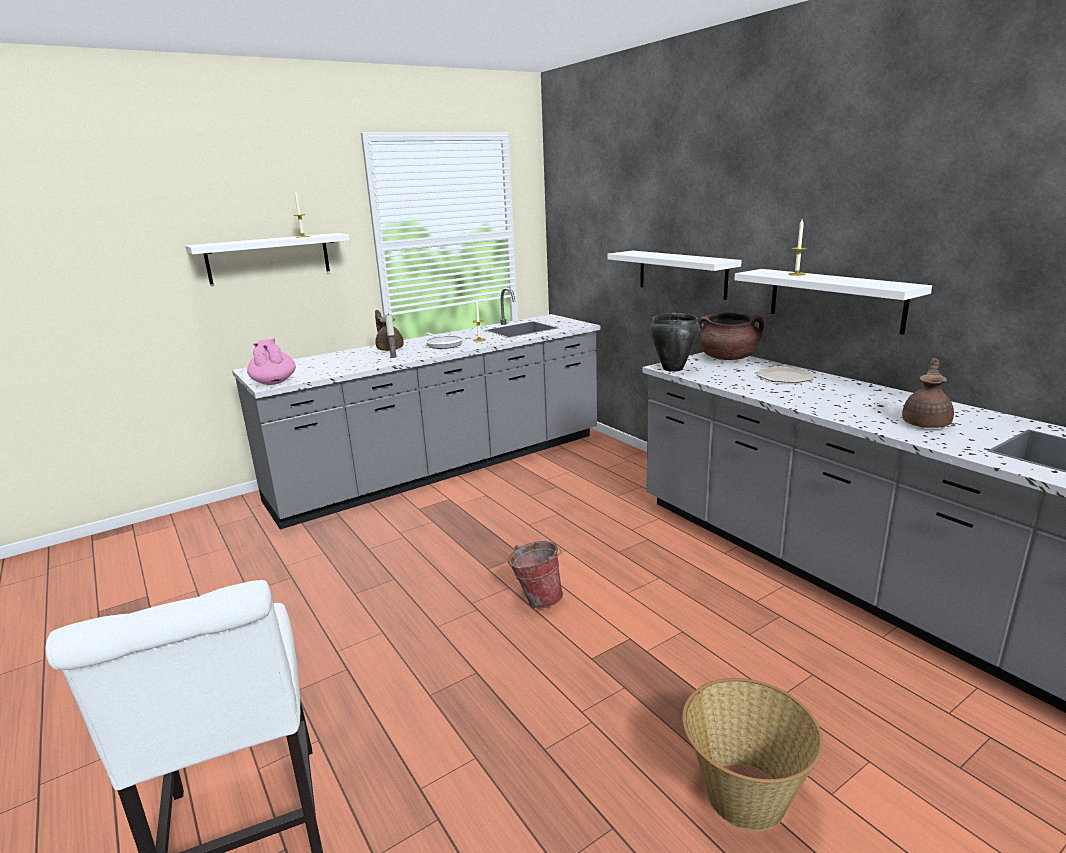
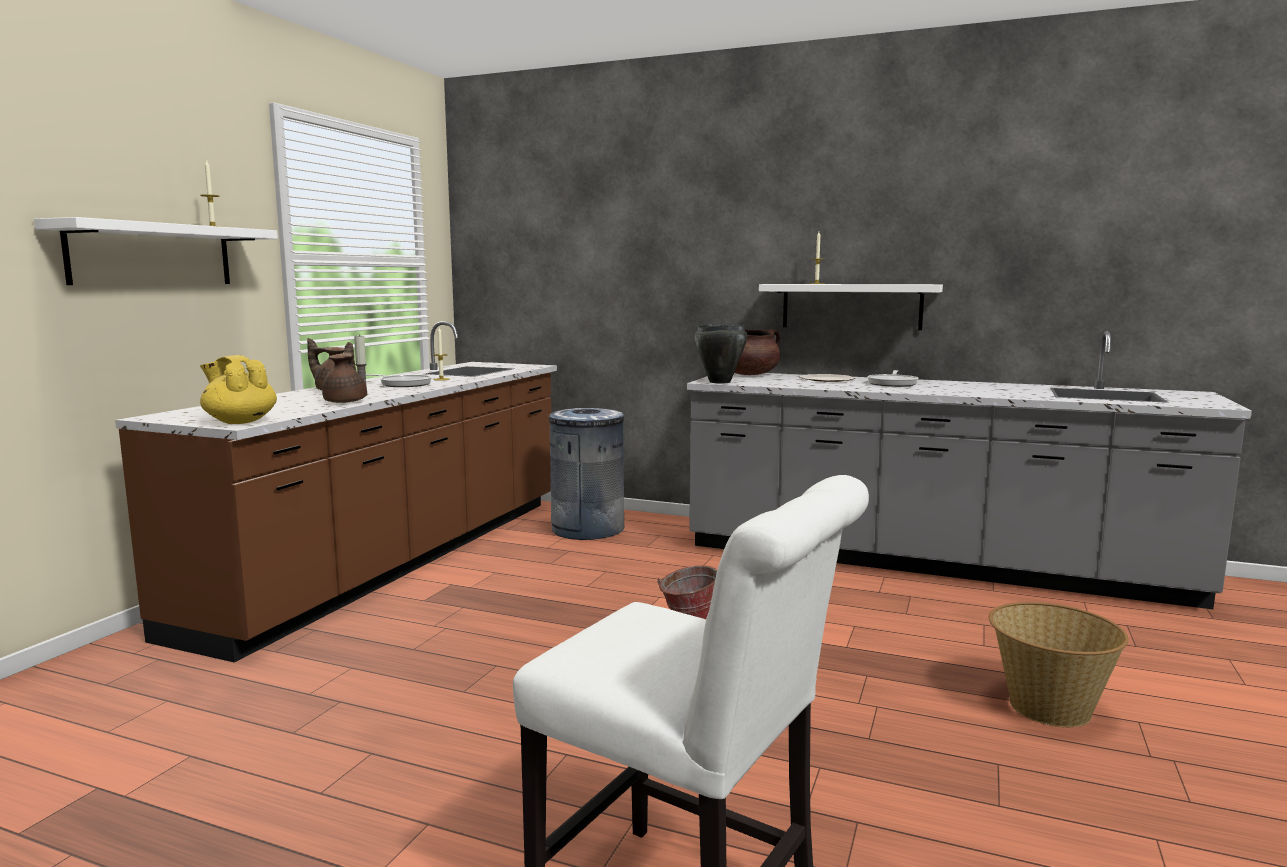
camera: 35 degrees left, 10 degrees down
(274, 382) = (240, 422): pink teapot -> yellow teapot
(444, 468) = (398, 559): grey counter -> brown counter
(594, 467) = (587, 529): none -> grey trash can
(681, 274) = (667, 297): white shelf -> none
(841, 393) = (892, 383): none -> frying pan
(926, 423) = (988, 390): brown teapot -> brown teapot (346, 401)

